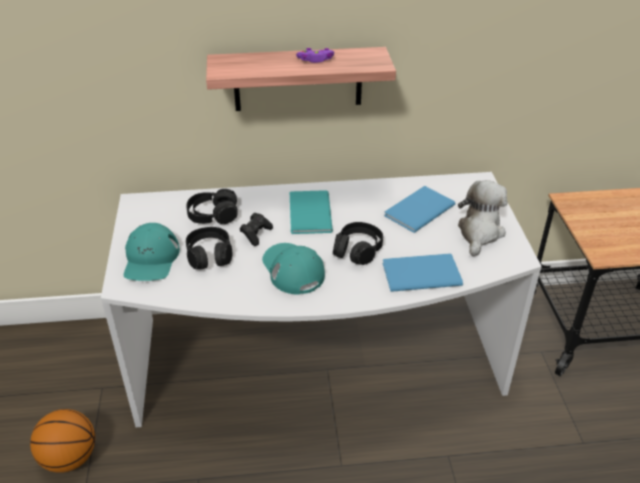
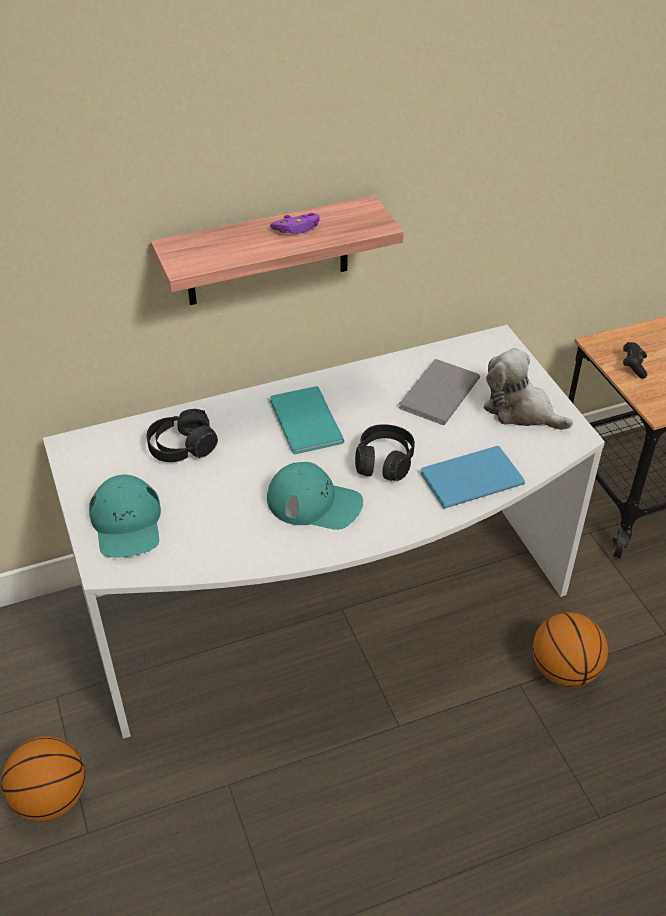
camera: 15 degrees left, 5 degrees up
(209, 255) = (201, 504): black headphones -> none
(256, 234) = (249, 463): black game controller -> black game controller (633, 366)
(292, 269) = (314, 503): turquoise cap -> turquoise cap turned 150 degrees clockwise
(417, 210) = (436, 394): blue book -> grey book
(479, 232) = (520, 411): plush toy -> plush toy turned 60 degrees counterclockwise
(488, 453) = (564, 670): none -> basketball

